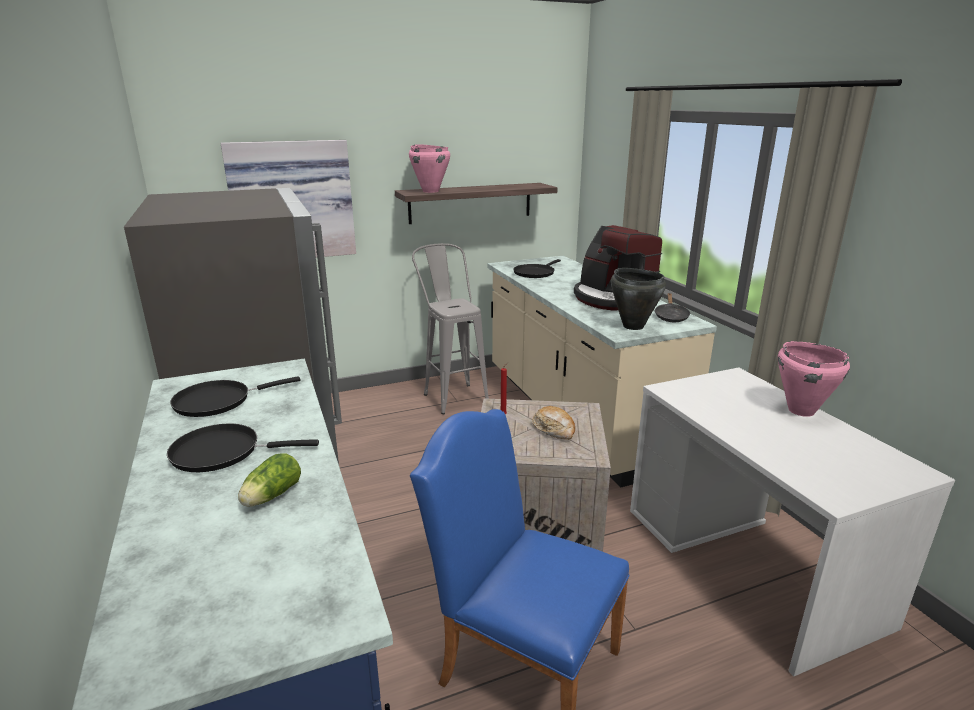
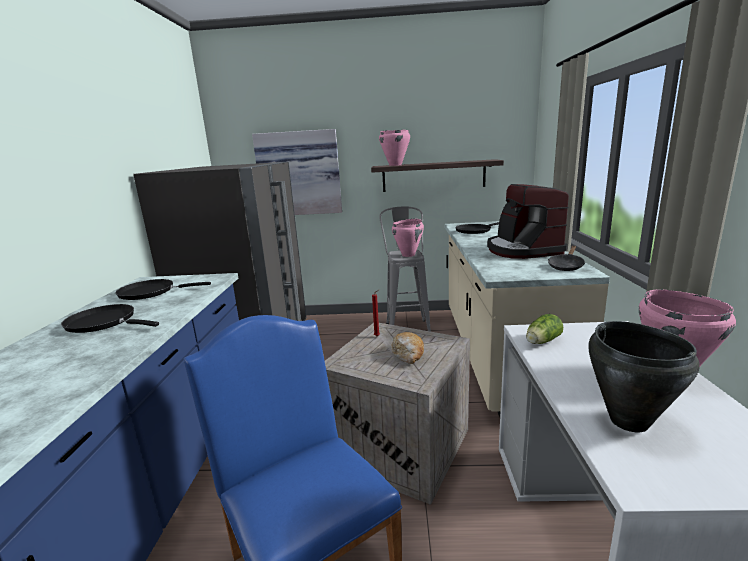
camera: 25 degrees right, 5 degrees down
(270, 496) = (83, 356): lettuce -> lettuce (541, 341)
(459, 307) = (408, 255): none -> pink cooking pot
(633, 326) = (517, 271): black cooking pot -> black cooking pot (628, 420)

